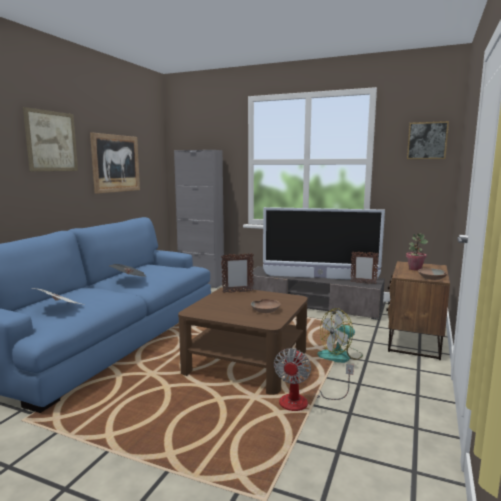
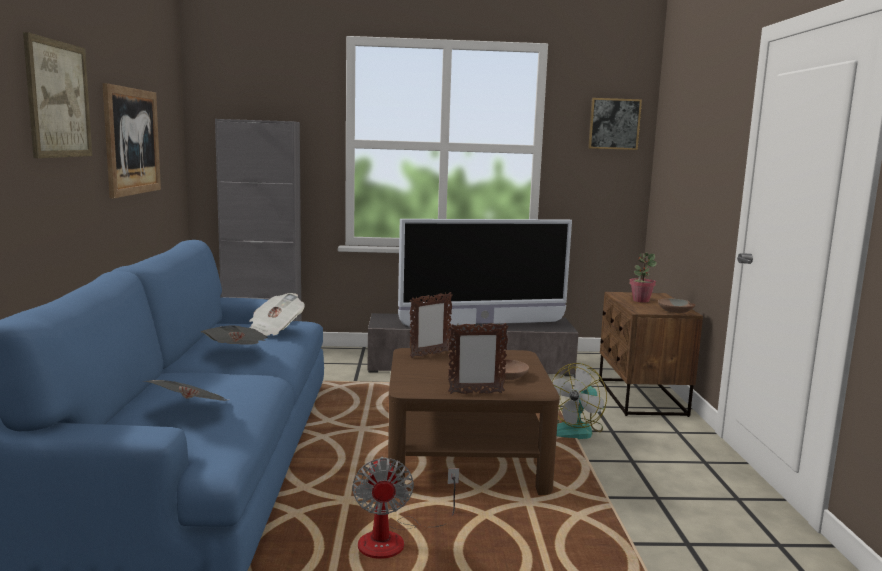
camera: 25 degrees left, 0 degrees up
(167, 270) = (273, 330): none -> newspaper
(303, 401) = (592, 495): fan -> fan (394, 540)
(363, 283) = (547, 326): picture frame -> picture frame (475, 393)

